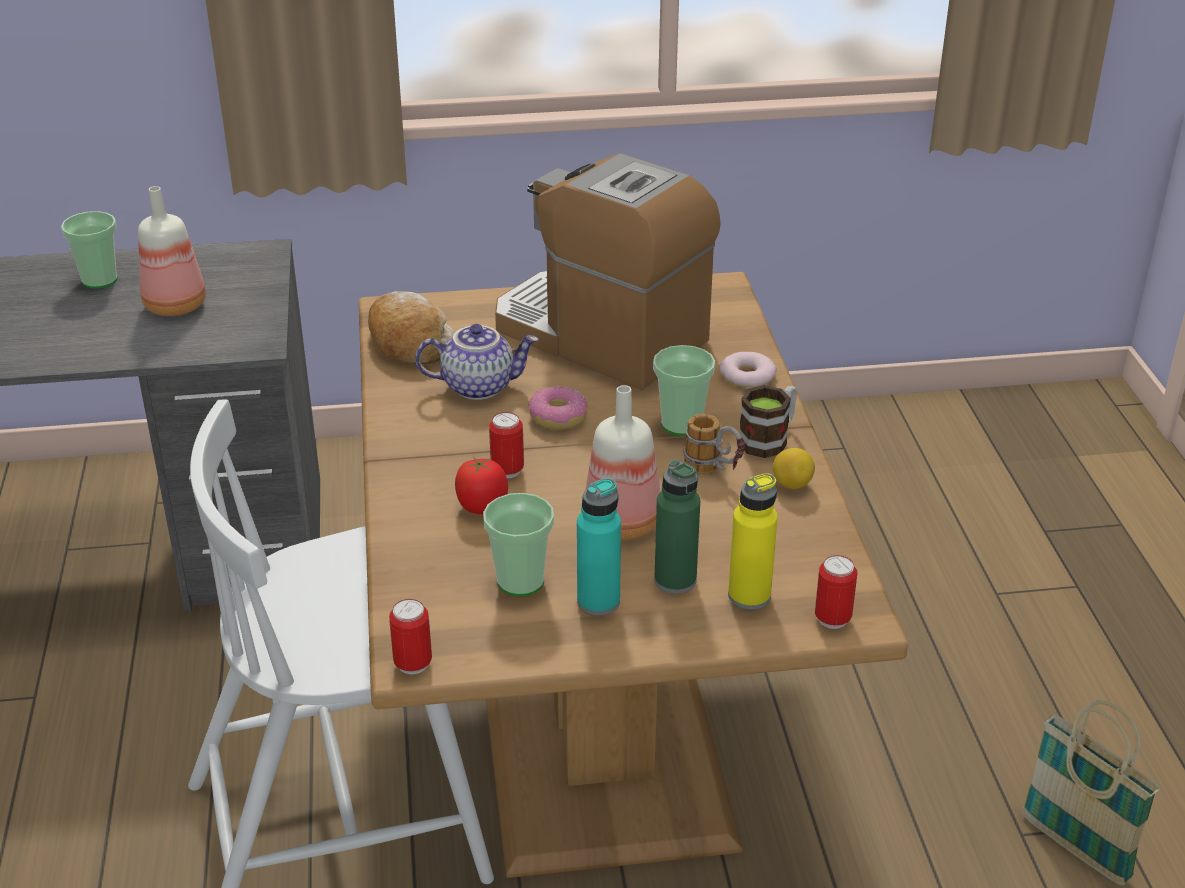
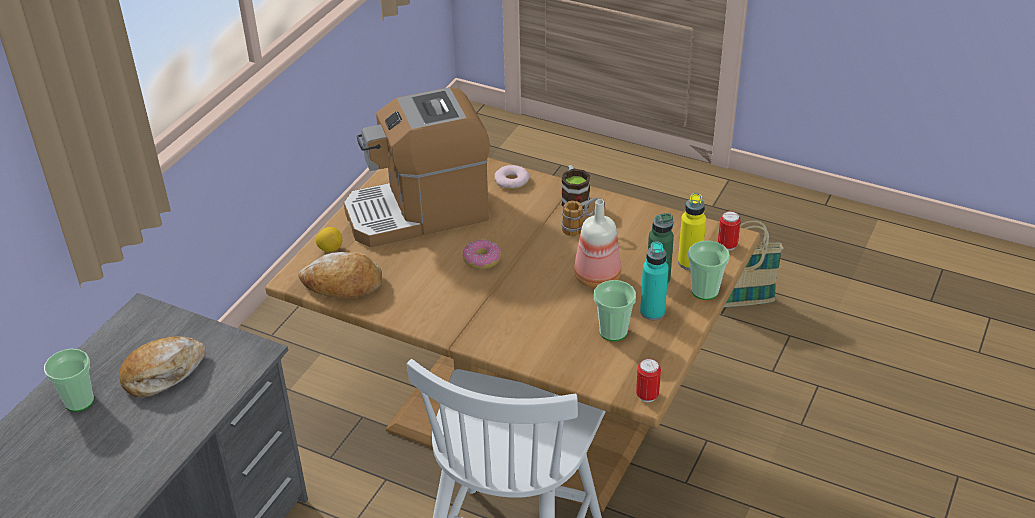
camera: 55 degrees left, 5 degrees up
(177, 305) = (163, 373): bottle -> bread
(479, 386) = (420, 276): teapot -> none
(482, 506) = (537, 320): tomato -> none
(507, 470) = (513, 298): can -> none
(681, 424) = (532, 221): cup -> cup (704, 291)
(792, 484) = (617, 210): lemon -> lemon (330, 249)

